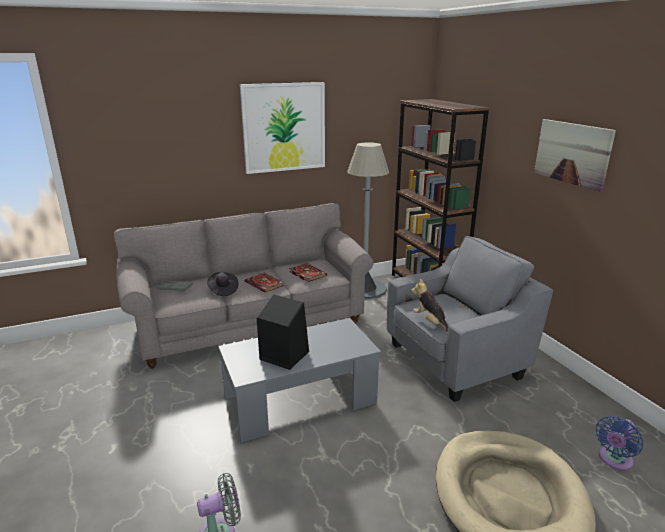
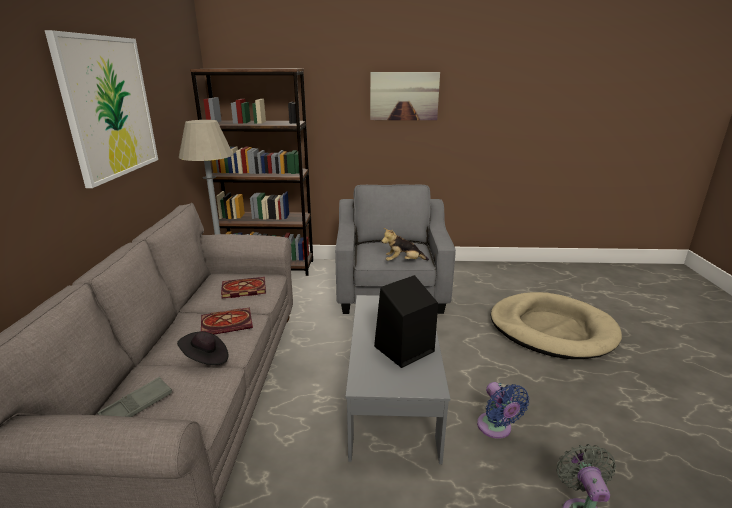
camera: 65 degrees left, 0 degrees up
(613, 460) = (525, 283): blue fan -> blue fan (496, 428)

